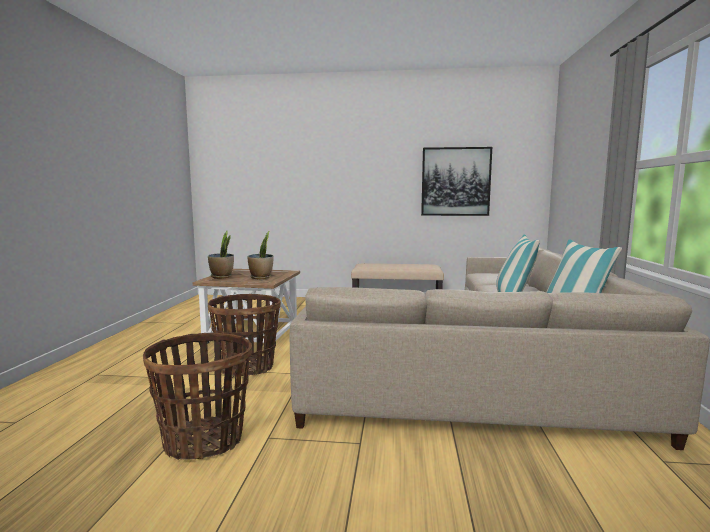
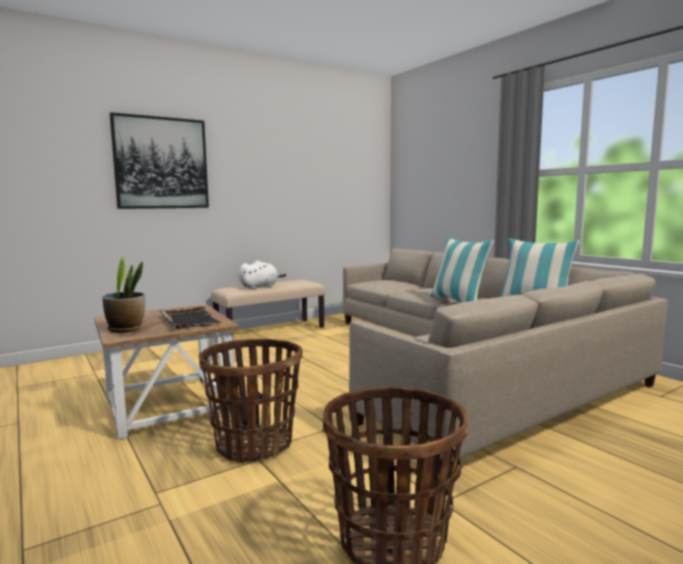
camera: 40 degrees left, 0 degrees up
(261, 277) = (189, 320): potted plant -> black tray
(386, 265) = (260, 286): none -> white plush toy
(455, 181) = (312, 186): picture -> picture (161, 163)

